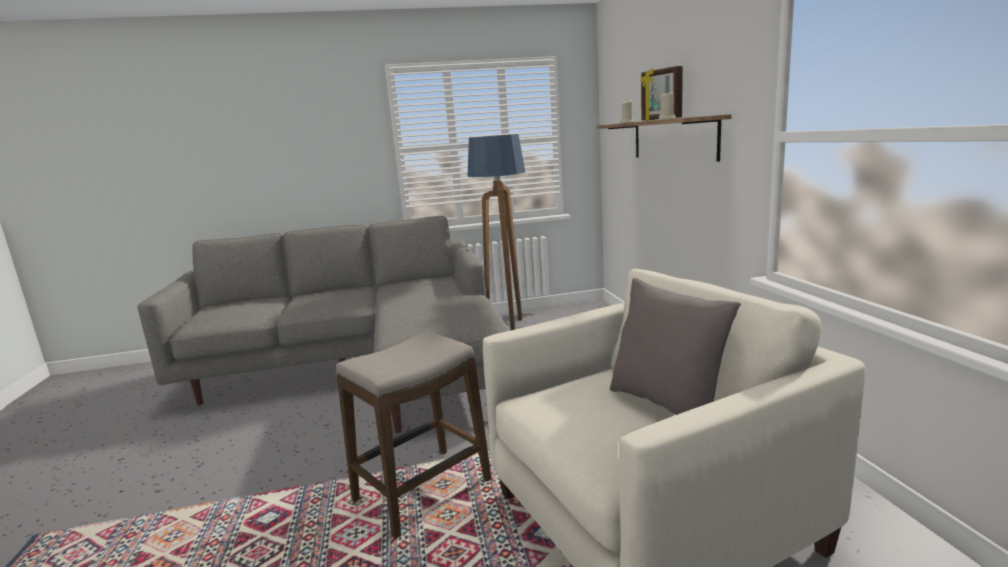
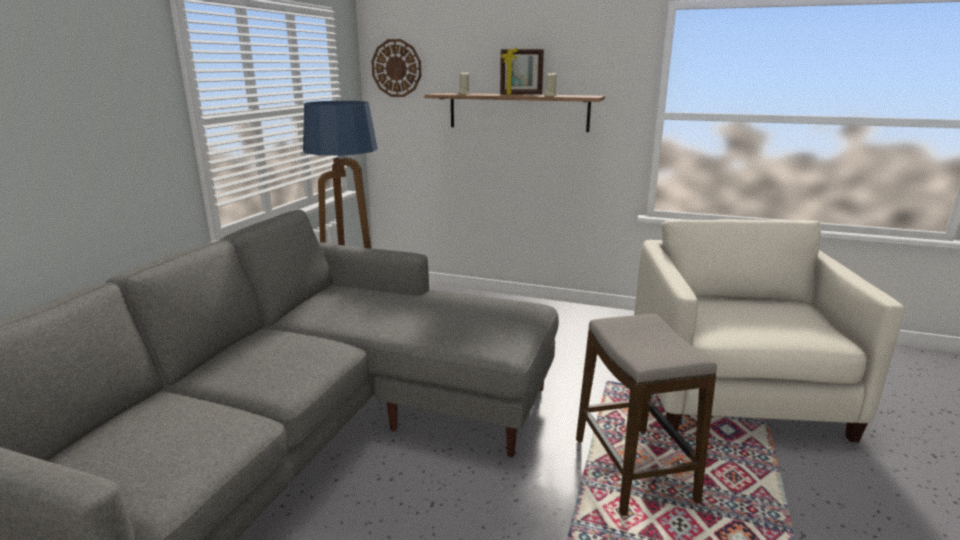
camera: 60 degrees left, 5 degrees up
(612, 102) = (396, 68): none -> wall clock
(667, 404) = (759, 302): grey pillow -> none

